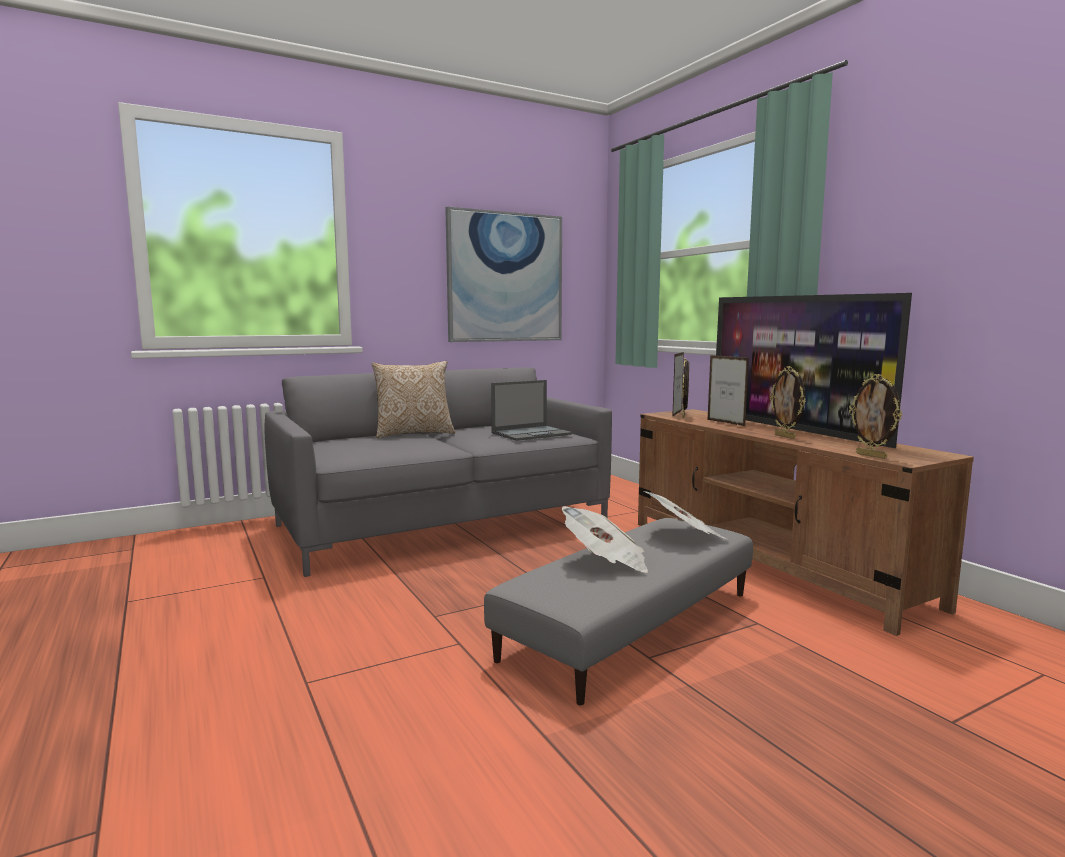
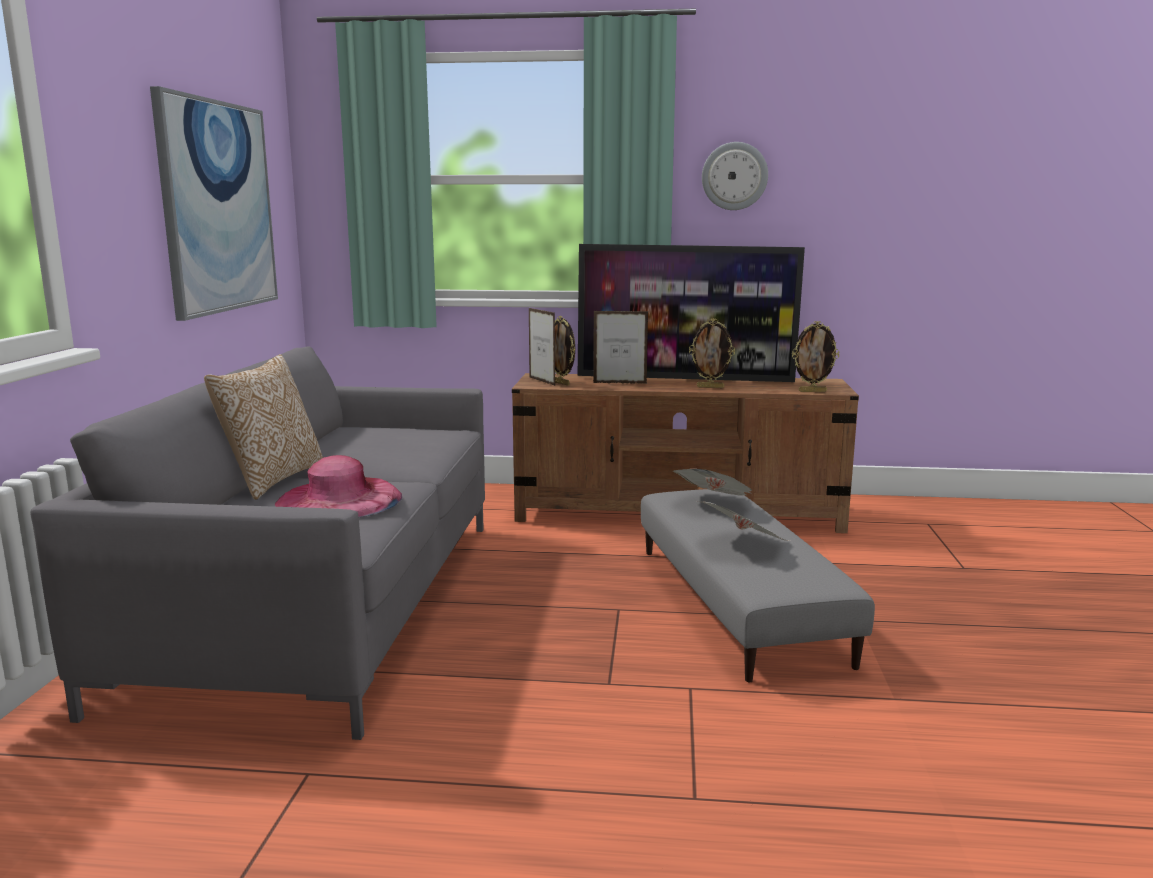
camera: 55 degrees left, 5 degrees up
(396, 445) = (339, 499): none -> pink hat
(532, 433) = (414, 439): laptop -> none
(892, 223) = (734, 176): none -> wall clock

